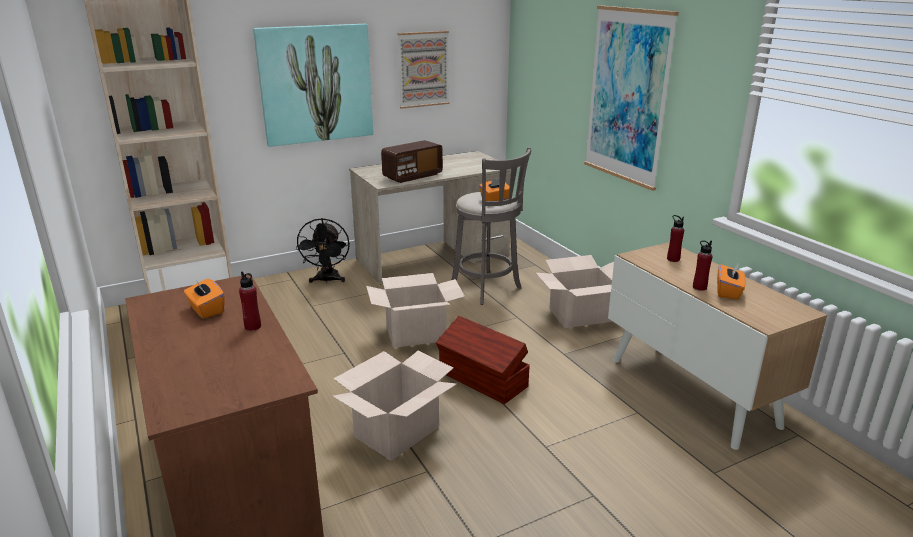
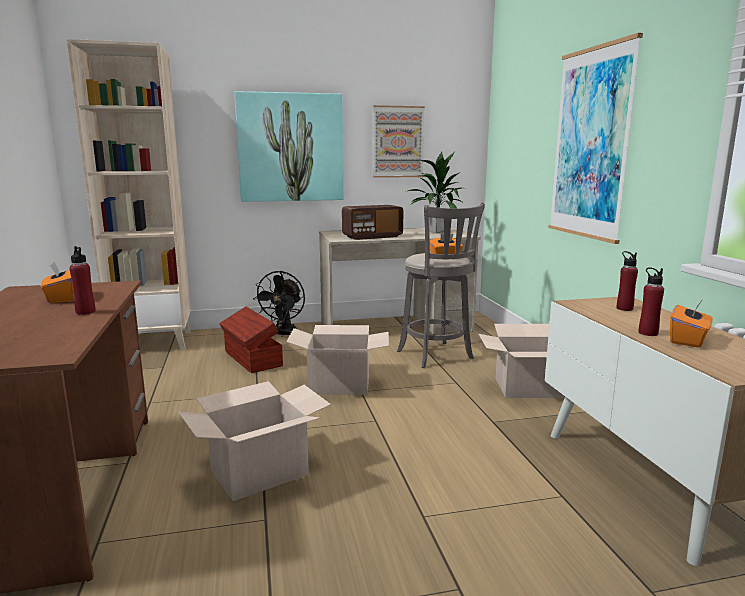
camera: 15 degrees right, 10 degrees down
(468, 162) = (436, 232): none -> potted plant
(482, 380) = (385, 435): brown storage box -> brown storage box (252, 359)

